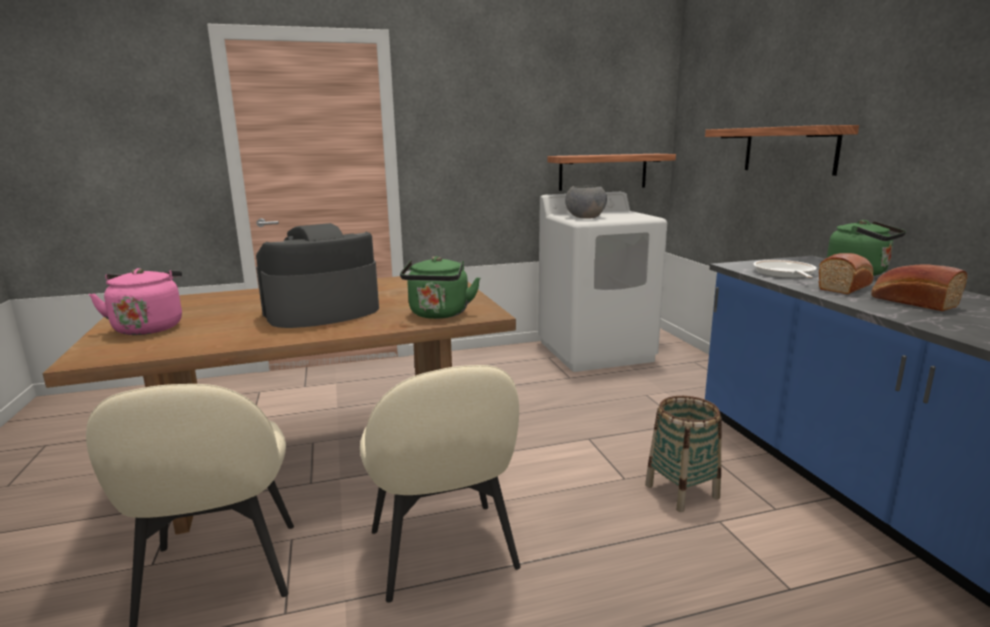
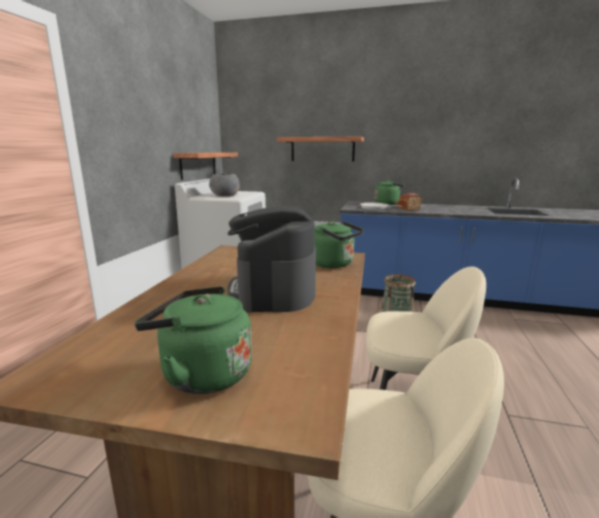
camera: 60 degrees left, 0 degrees up
(149, 327) = (202, 374): pink kettle -> green kettle
(911, 302) = (435, 209): bread -> none

